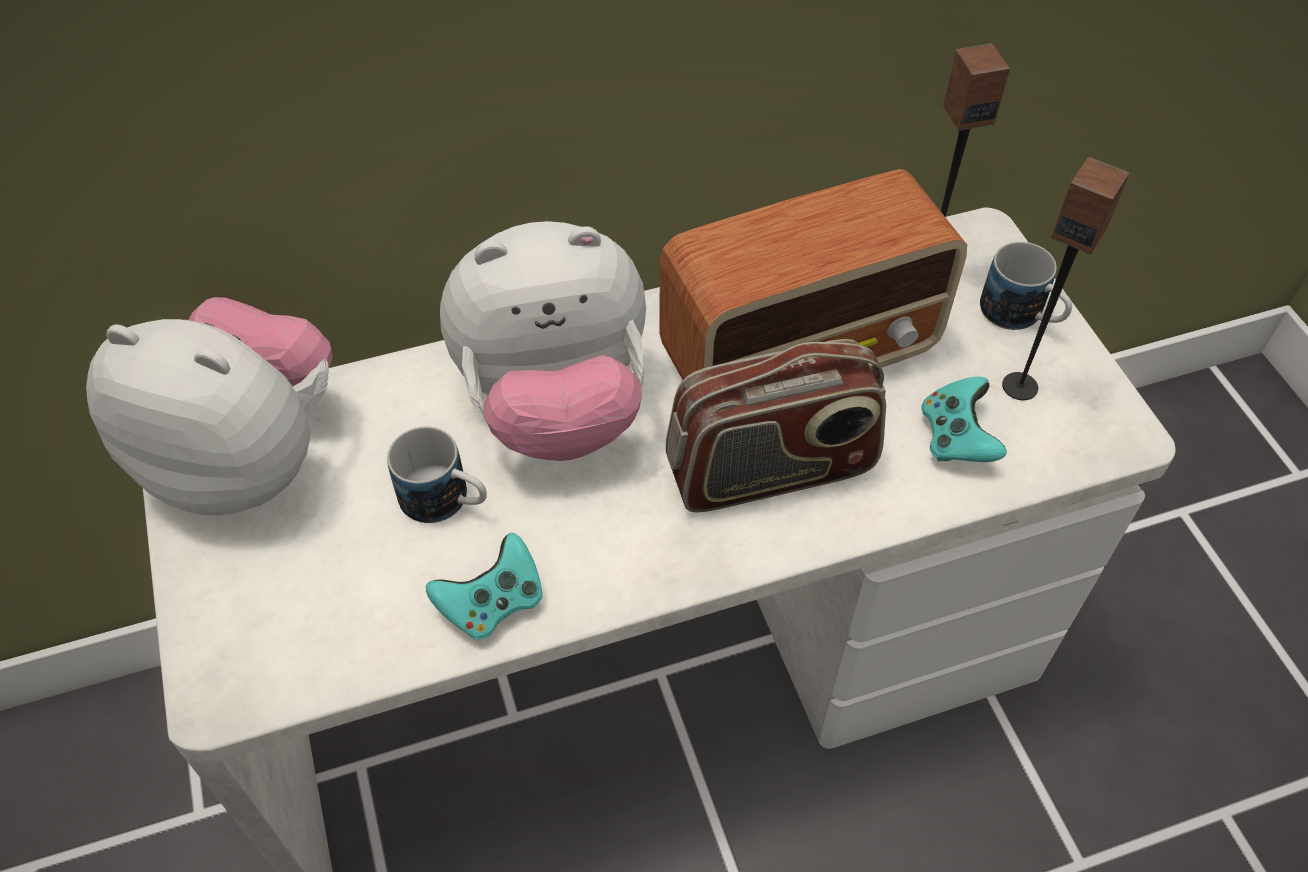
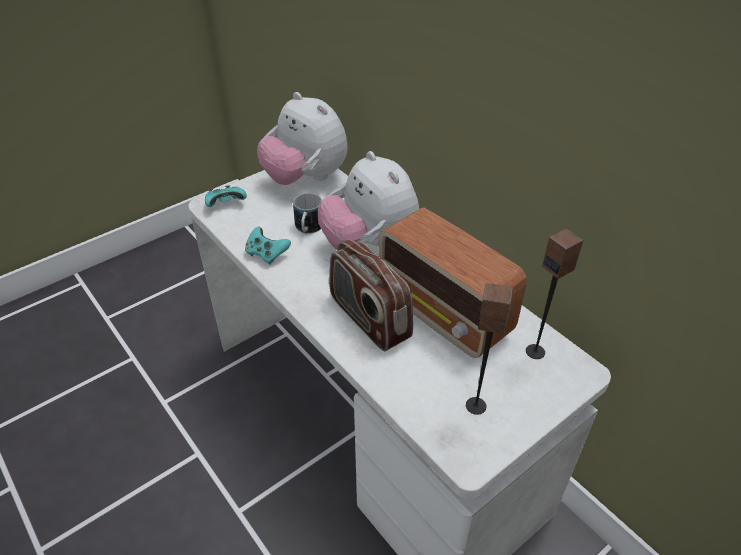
camera: 70 degrees right, 10 degrees down
(248, 458) = (305, 178): plush toy -> plush toy turned 135 degrees clockwise
(956, 438) = (424, 384): turquoise game controller -> turquoise game controller (226, 204)
(1021, 316) = (529, 398): mug -> none

